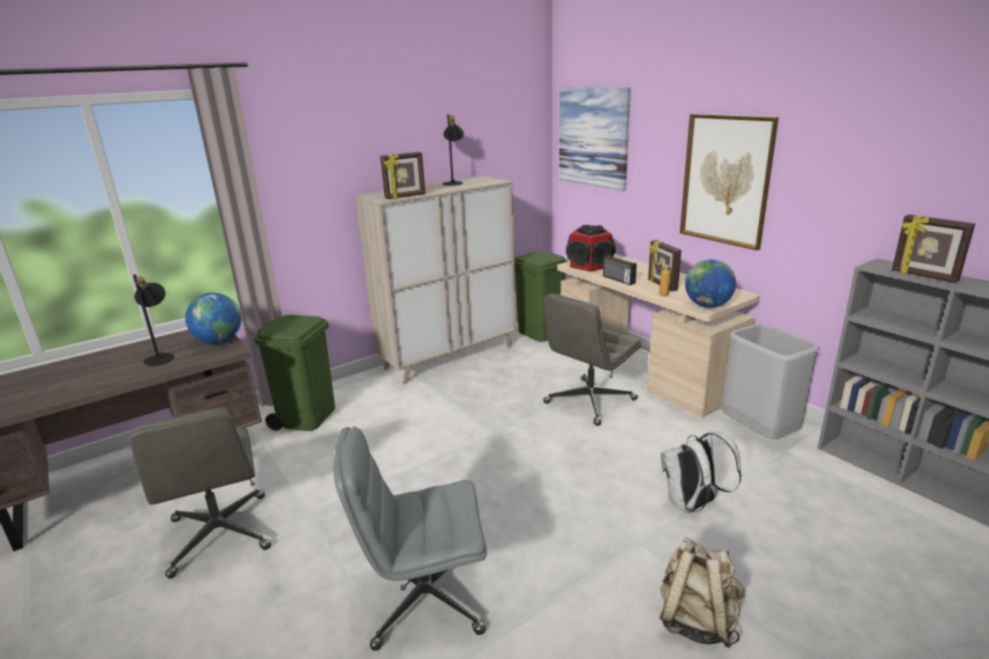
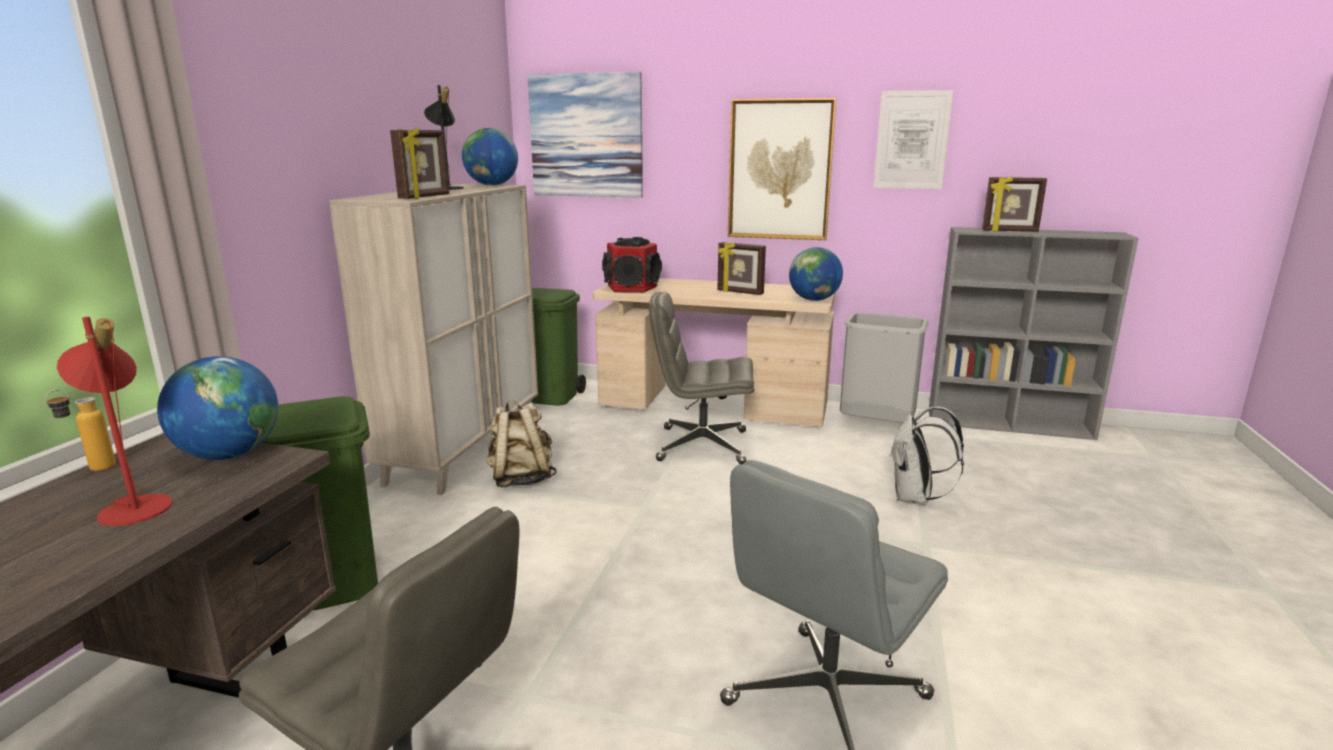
camera: 40 degrees left, 5 degrees down
(162, 357) = (134, 505): black table lamp -> red table lamp
(489, 181) = (492, 185): none -> globe
(589, 402) = (701, 446): grey office chair -> grey office chair turned 90 degrees clockwise
(618, 280) = (688, 294): radio -> none
(660, 295) = (755, 299): bottle -> bottle (92, 470)
(696, 620) = (1051, 583): beige backpack -> beige backpack (521, 479)
(847, 163) = (911, 140): none -> picture

